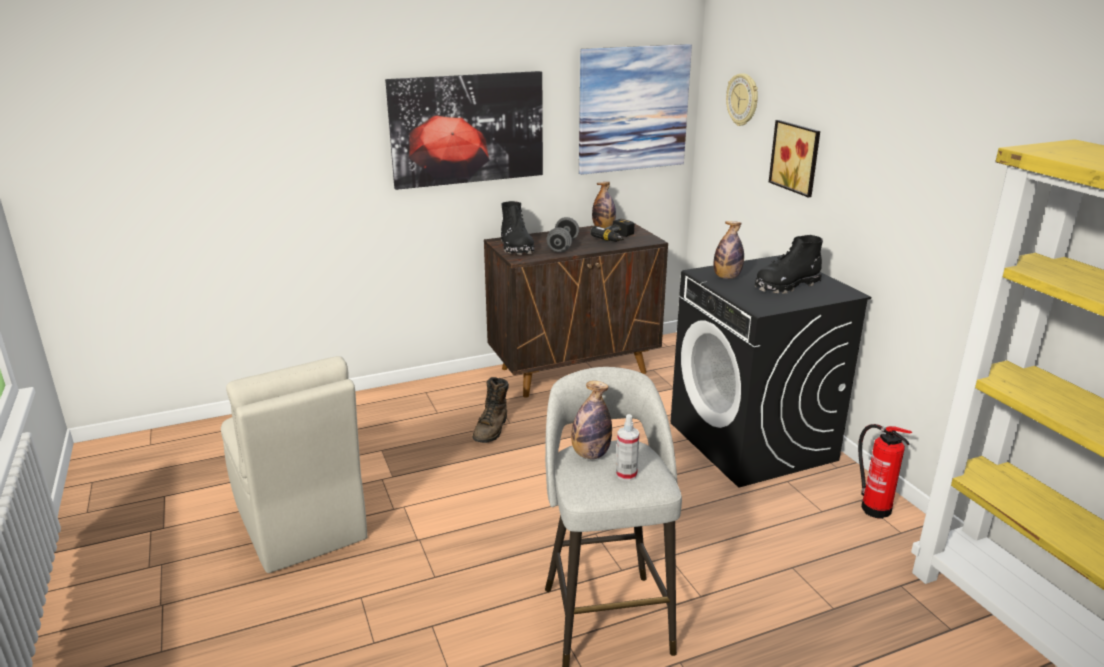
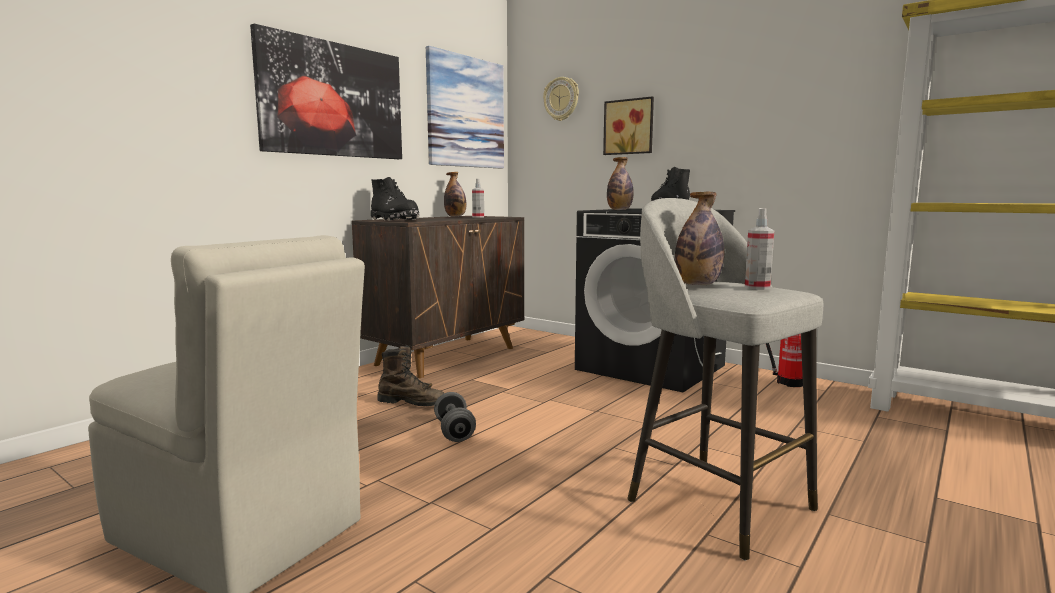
camera: 30 degrees left, 15 degrees down
(492, 429) = (413, 403): brown boot -> brown boot turned 60 degrees counterclockwise
(563, 246) = (438, 219): grey dumbbell -> grey dumbbell (454, 432)
(617, 238) = (478, 217): power drill -> spray bottle

